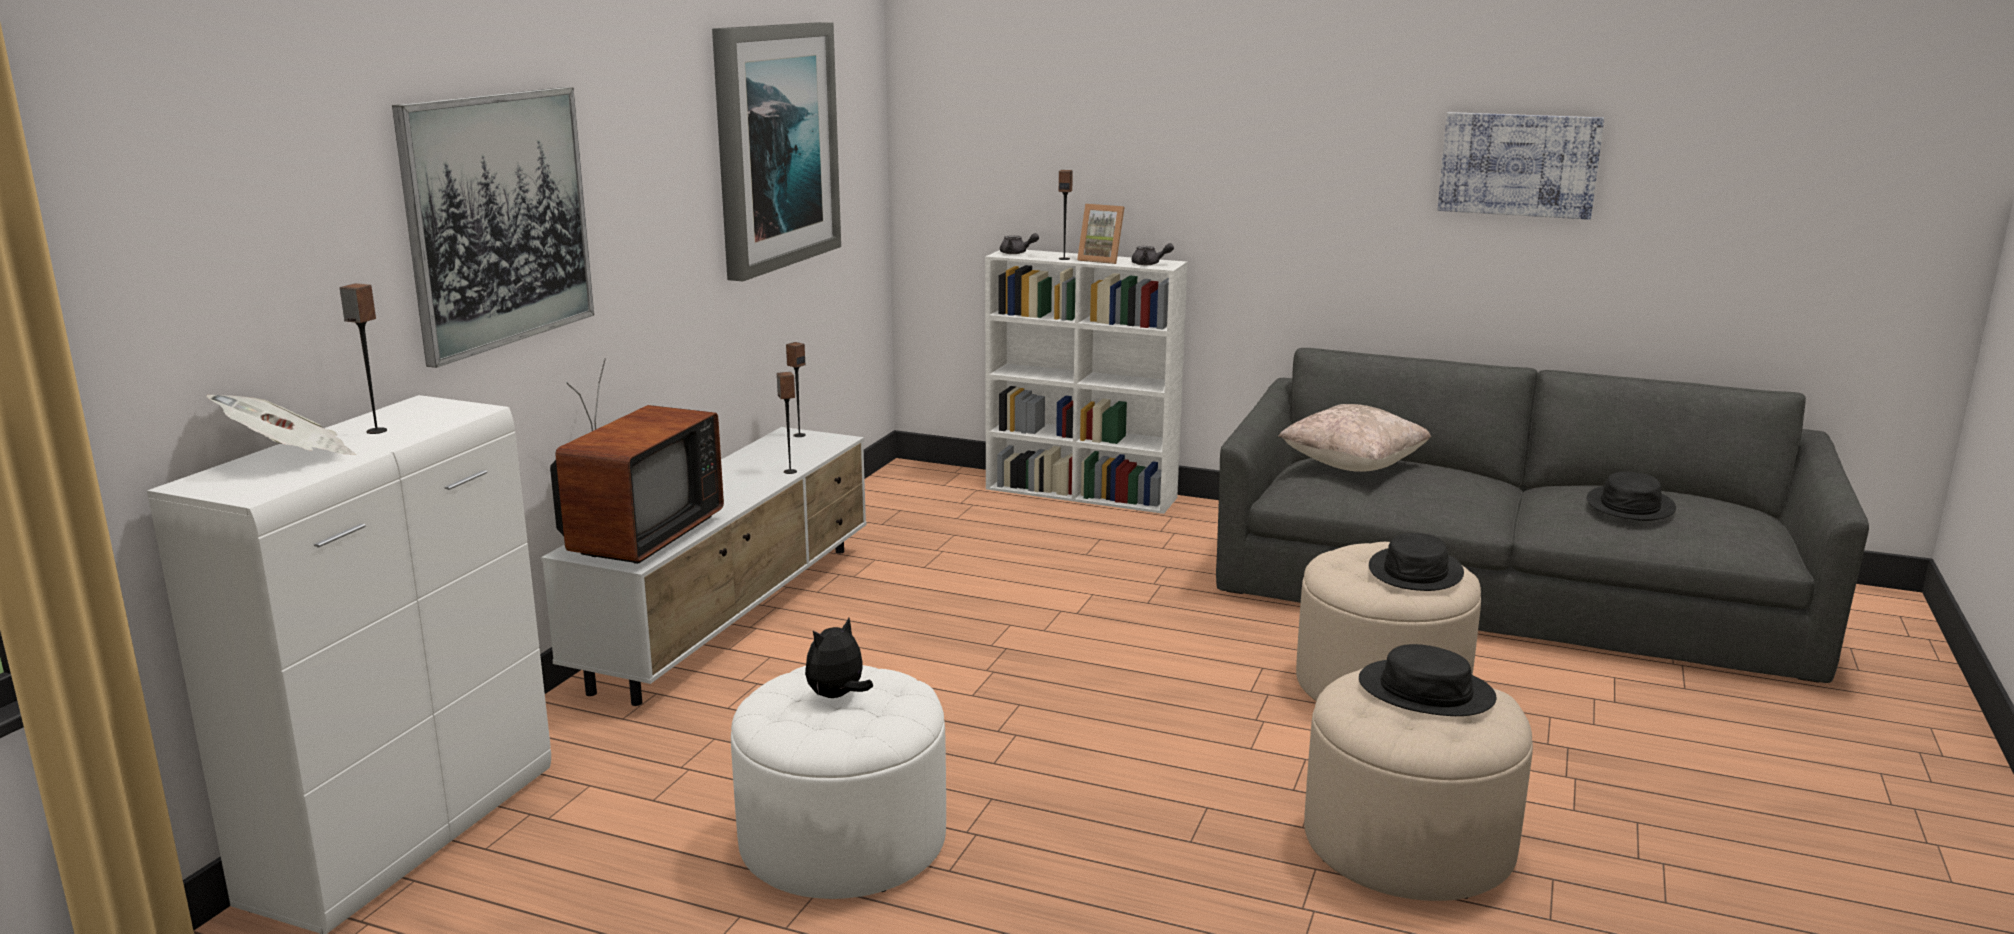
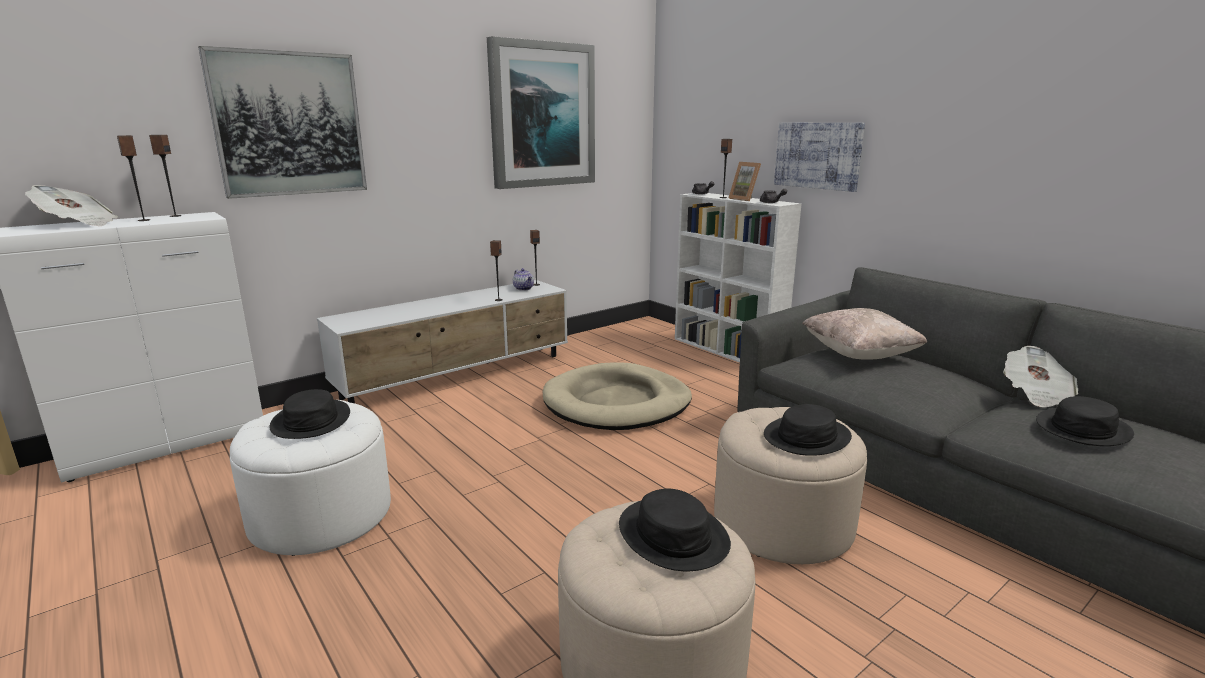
camera: 30 degrees right, 0 degrees up
(392, 414) = (175, 216): none -> speaker
(636, 537) = (370, 317): television -> none
(793, 445) = (524, 288): none -> teapot
(837, 696) = (311, 421): plush toy -> black hat
(1029, 599) = (617, 403): none -> beige dog bed
(1518, 165) = (1057, 127): picture -> picture (817, 155)
(1559, 478) = (1036, 394): none -> newspaper

